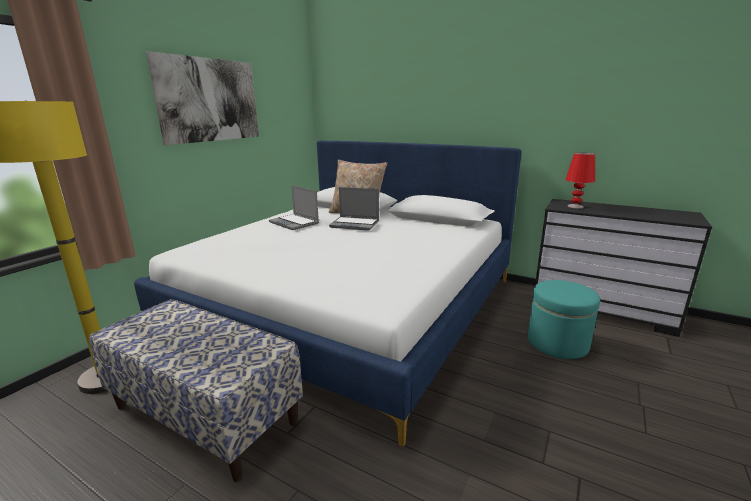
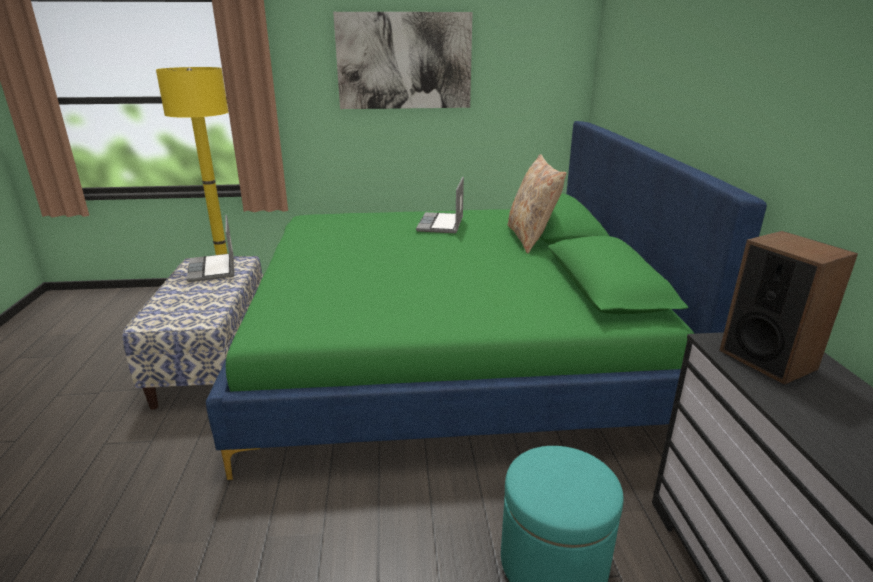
camera: 55 degrees right, 5 degrees up
(350, 305) = (448, 349): white bed -> green bed
(355, 224) = (483, 249): laptop -> laptop (213, 269)
(575, 206) = (767, 359): red table lamp -> speaker

